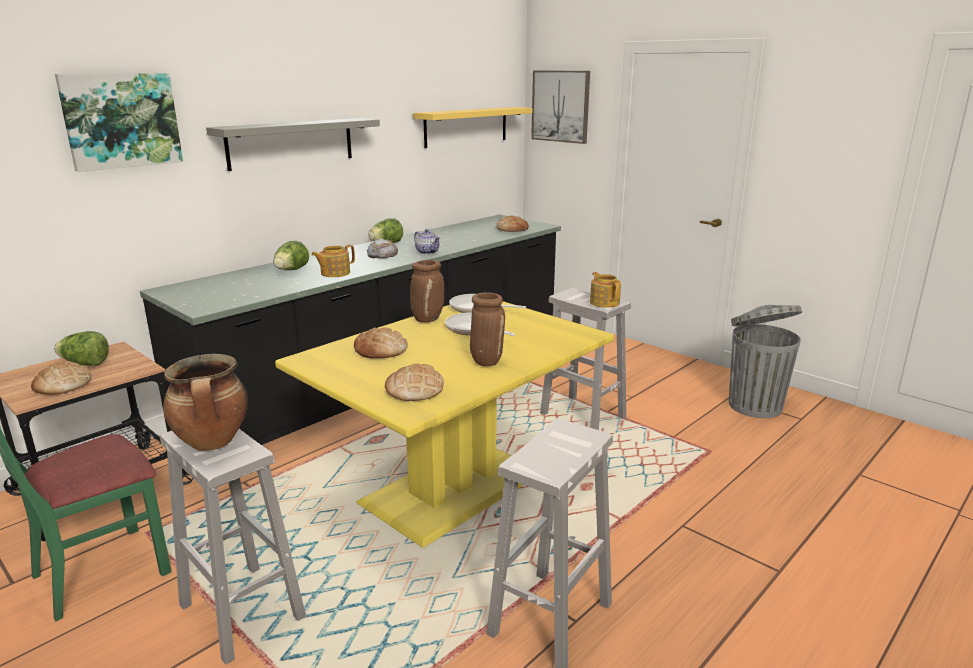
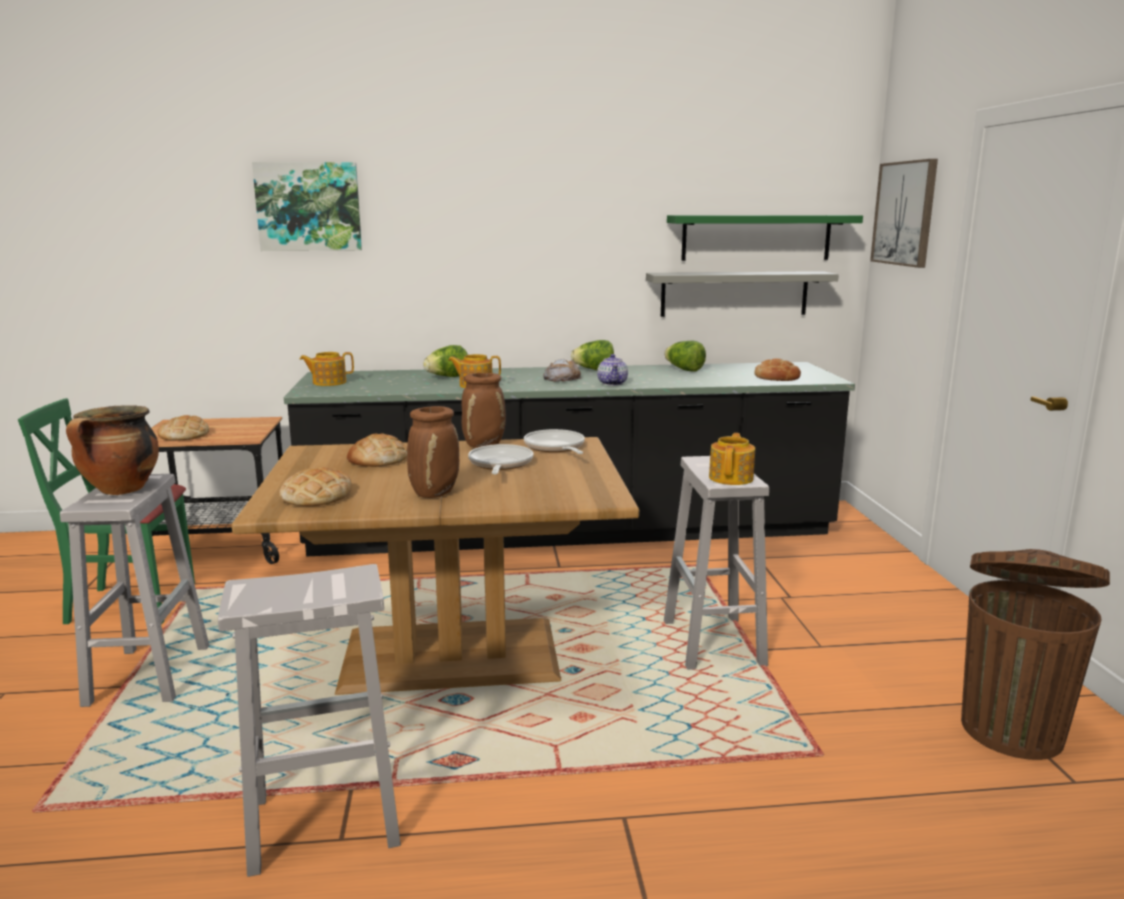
camera: 40 degrees right, 5 degrees down
(85, 364) = (226, 425): lettuce -> lettuce (684, 370)
(197, 296) = (328, 382): none -> teapot
(291, 143) = (490, 241): grey shelf -> grey shelf (734, 293)
(455, 488) = (451, 657): yellow dining table -> brown dining table
(466, 126) = (756, 237): yellow shelf -> green shelf
(753, 405) = (1011, 728): grey trash can -> brown trash can

